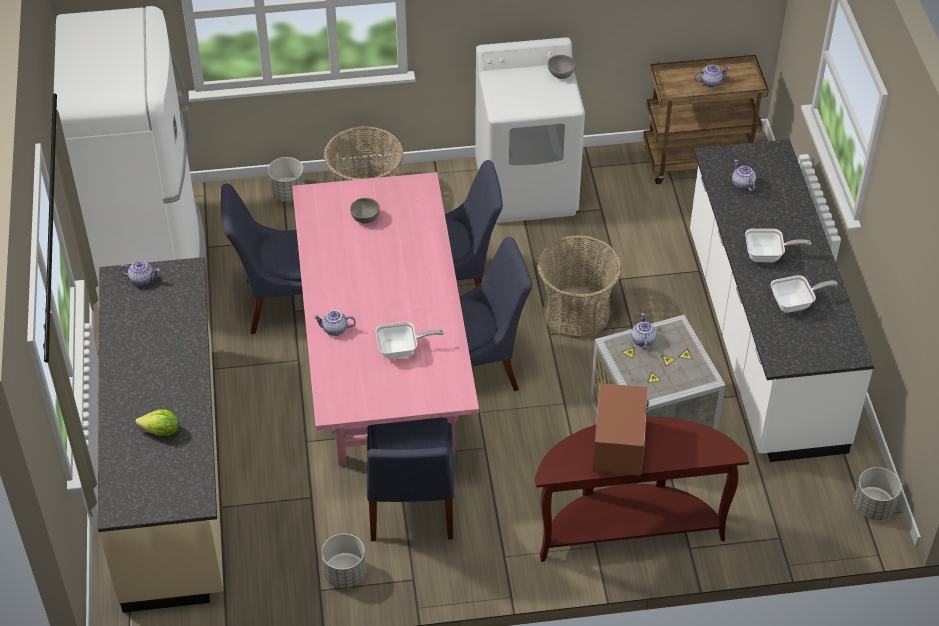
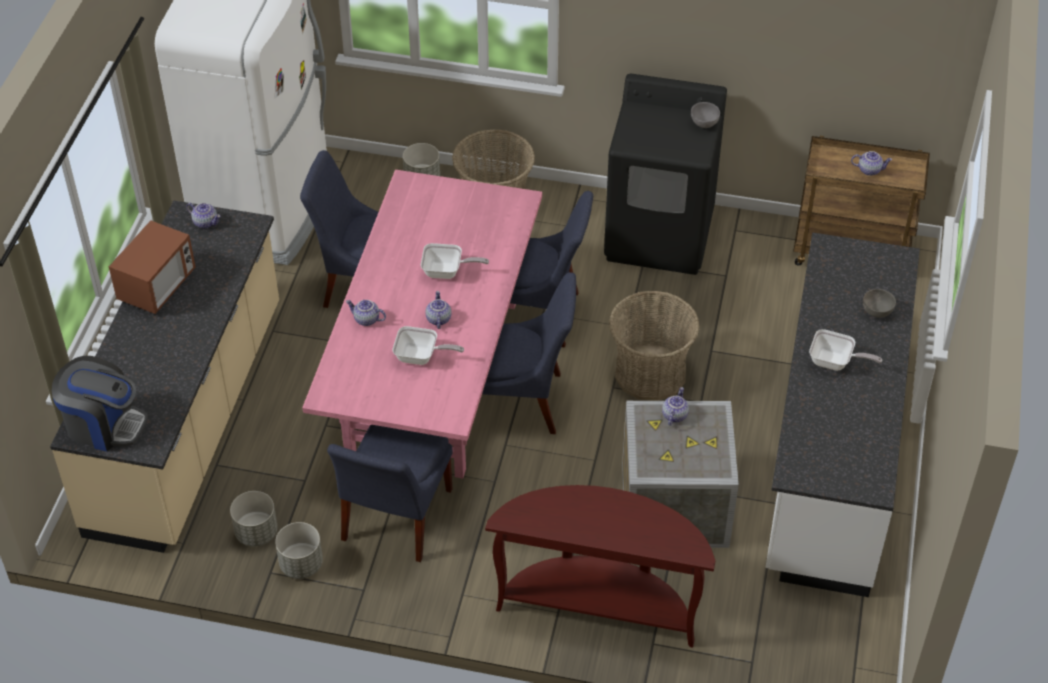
camera: 20 degrees right, 0 degrees up
(141, 494) = (104, 424): none -> coffee machine
(161, 431) = (151, 371): lettuce -> none
(365, 218) = (449, 219): grey bowl -> grey bowl (876, 311)
(527, 188) = (660, 235): white washing machine -> black washing machine
(618, 447) = (586, 514): microwave -> microwave (157, 286)
(742, 184) = (844, 282): teapot -> teapot (438, 319)
(795, 303) = (840, 419): frying pan -> frying pan (447, 272)
(873, 507) = (868, 661): grey planter -> grey planter (257, 532)

